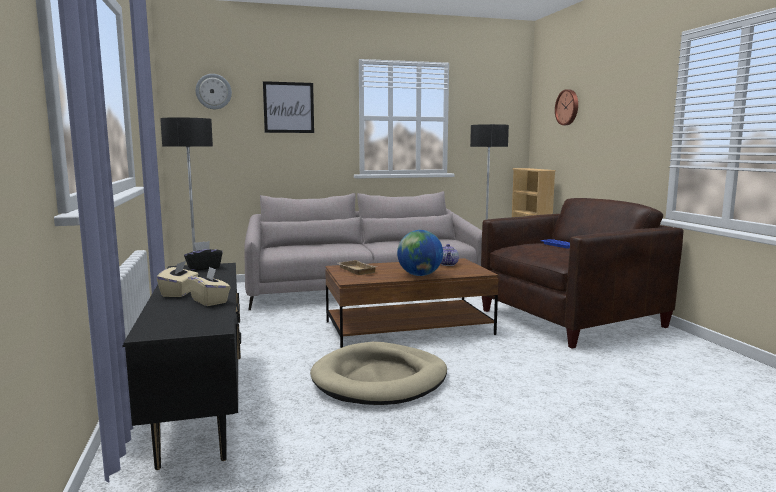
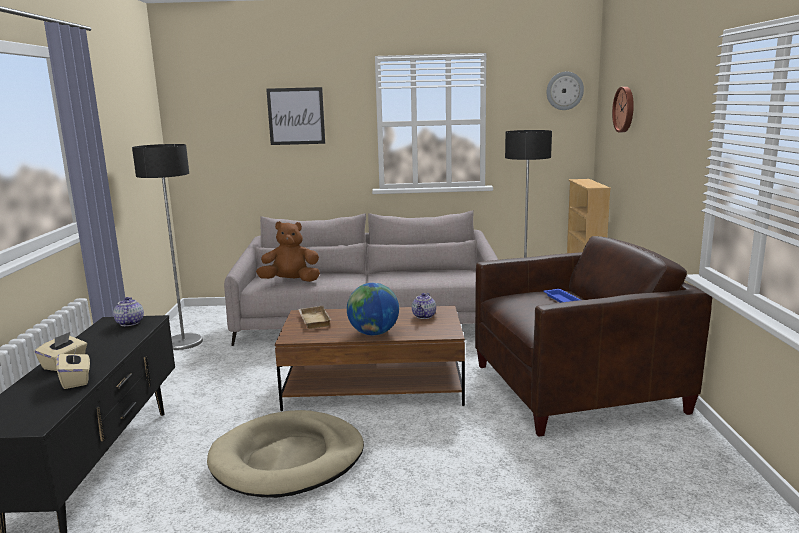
camera: 15 degrees right, 5 degrees up
(203, 268) = (129, 323): black tissue box -> teapot
(213, 91) = (215, 102): wall clock -> wall clock (564, 91)
(301, 249) = (291, 281): none -> brown plush toy

